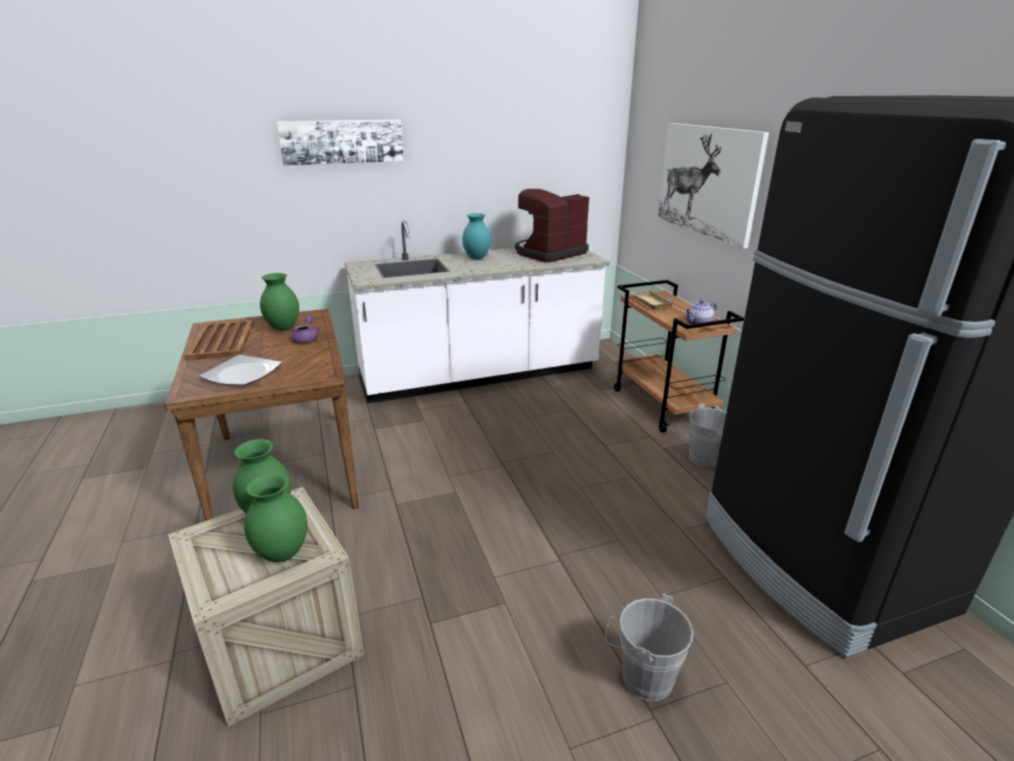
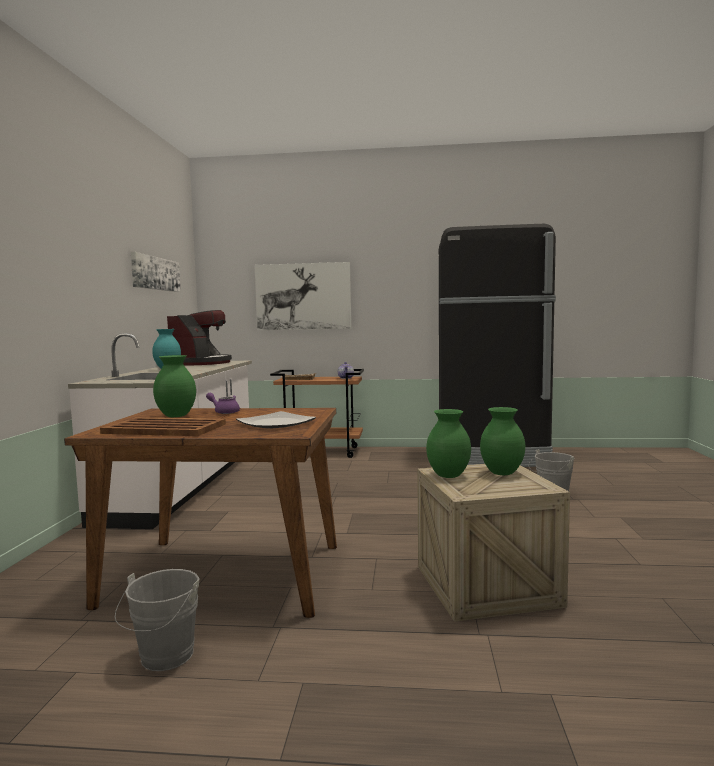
camera: 65 degrees left, 20 degrees down
(342, 141) = (59, 251): picture -> picture (155, 273)
(549, 253) = (201, 363): coffee machine -> coffee machine turned 150 degrees counterclockwise
(701, 459) = (389, 456): grey bucket -> grey bucket (164, 659)

